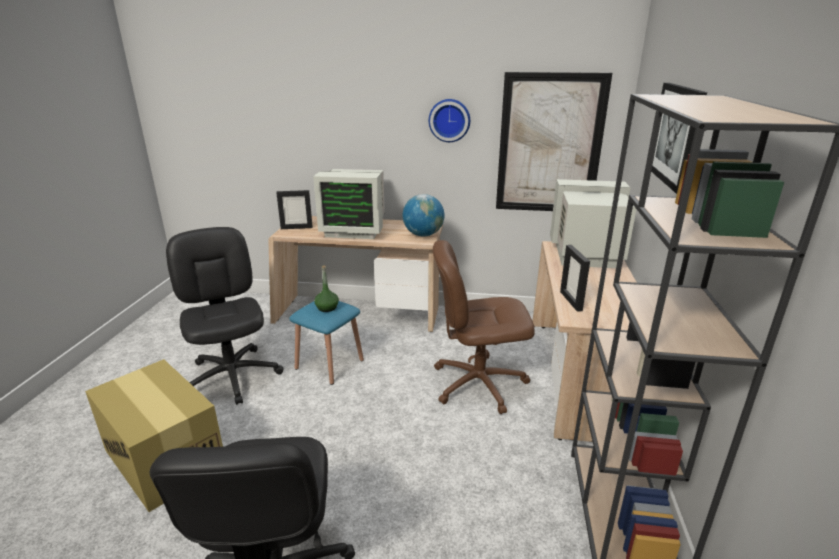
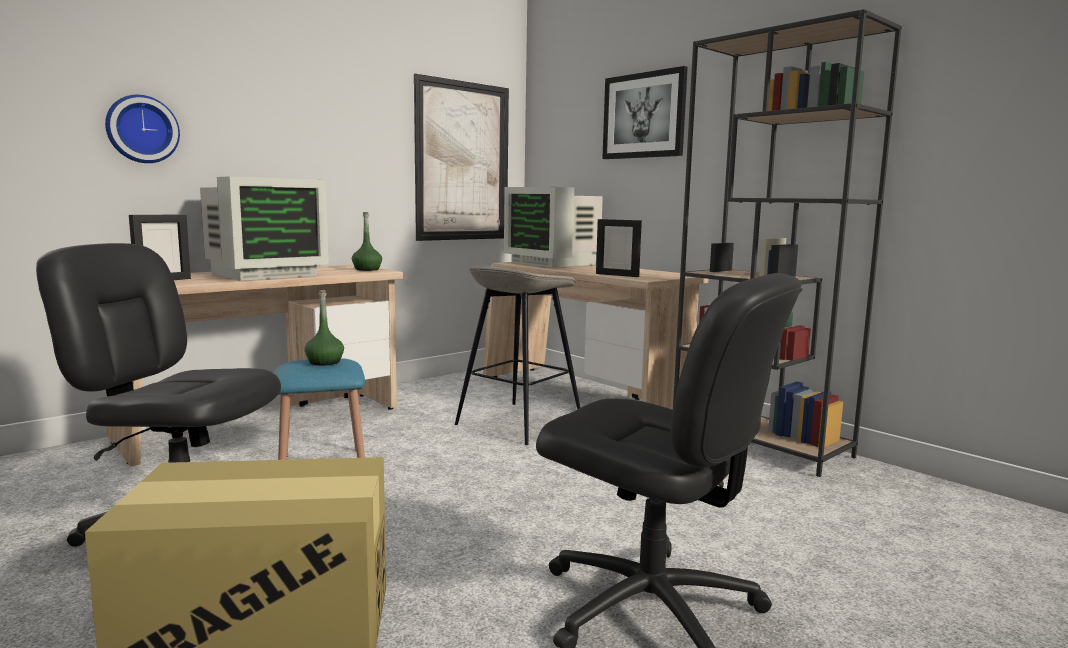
camera: 50 degrees left, 15 degrees down
(423, 235) = (367, 269): globe -> green bottle
(449, 120) = (357, 126): wall clock -> wall clock (142, 129)
(478, 383) = (518, 422): brown office chair -> grey stool
(587, 256) = (553, 263): monitor -> monitor turned 90 degrees counterclockwise

